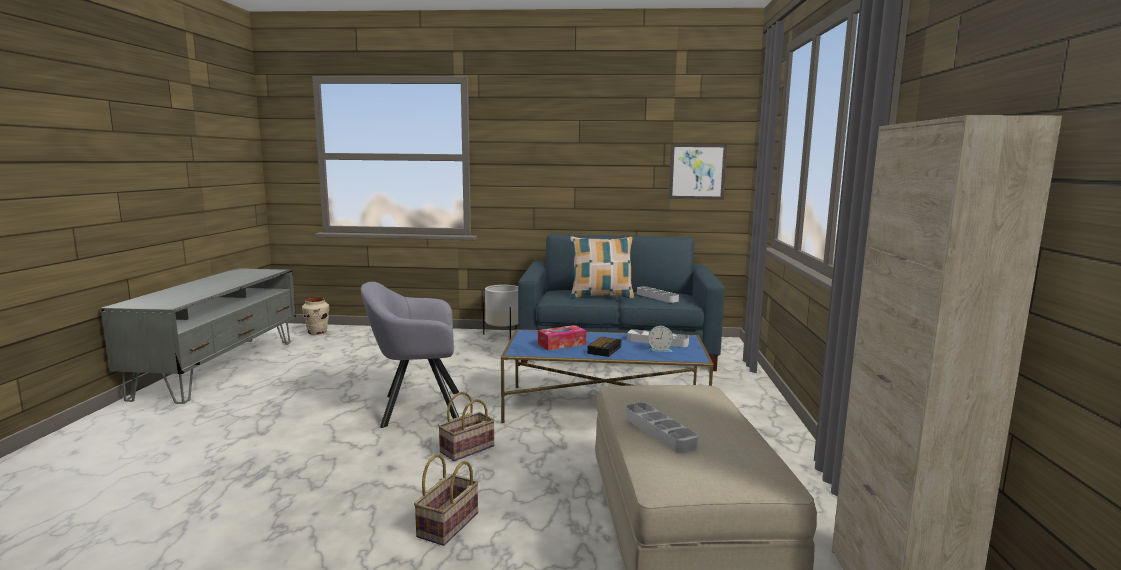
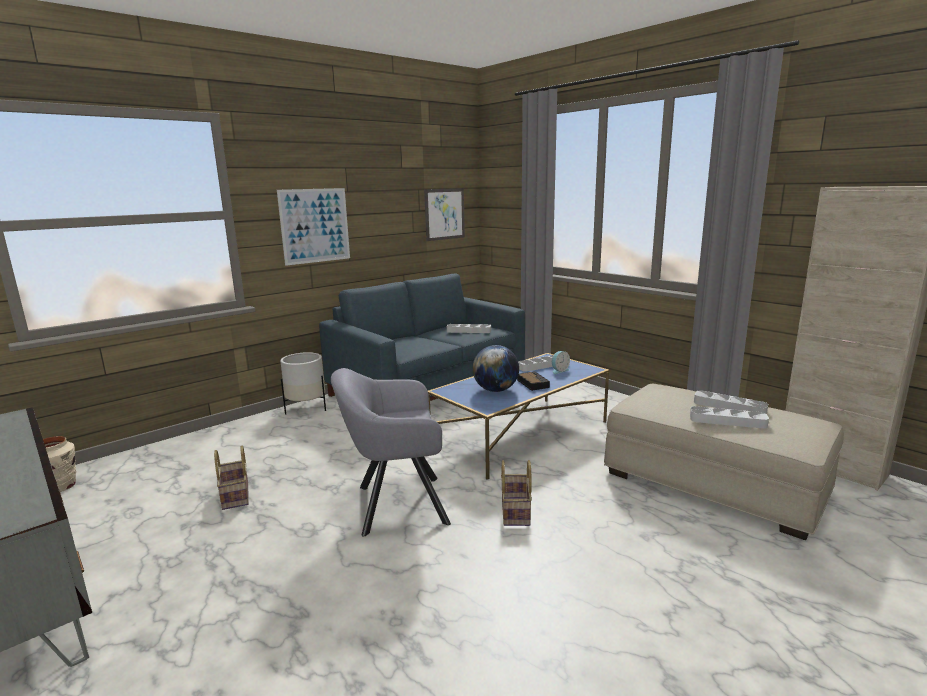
camera: 45 degrees left, 5 degrees up
(415, 408) = (395, 505): grey armchair -> grey armchair turned 45 degrees clockwise
(448, 526) = (637, 568): basket -> basket (236, 496)
(541, 172) = (315, 225): none -> picture
(561, 344) = (495, 390): tissue box -> globe
(601, 296) = (429, 341): pillow -> none
(707, 425) = (729, 407): none -> grey tray

